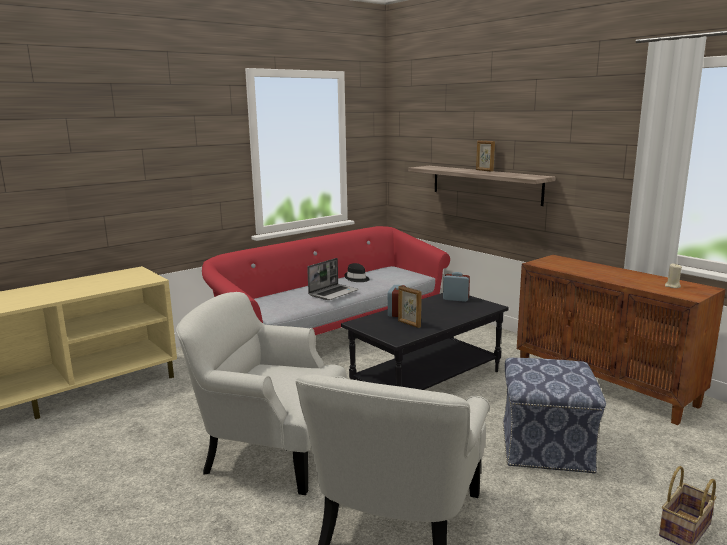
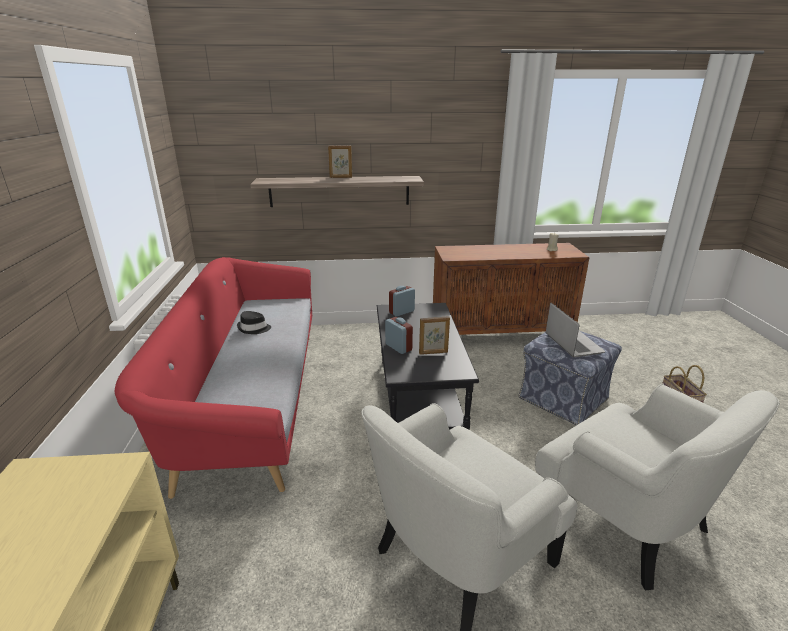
camera: 55 degrees left, 10 degrees up
(333, 293) = (273, 355): laptop -> laptop (572, 343)

